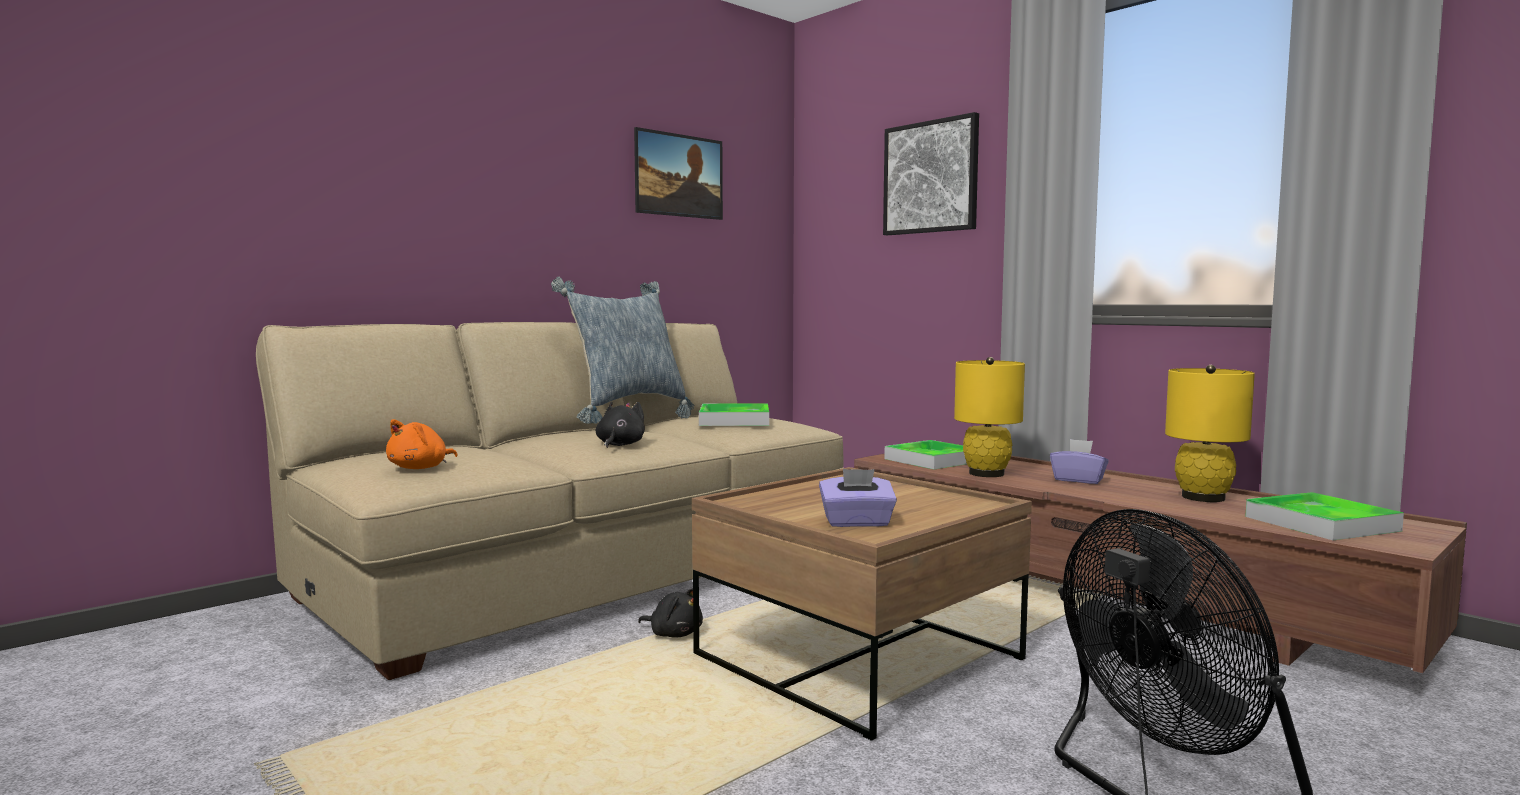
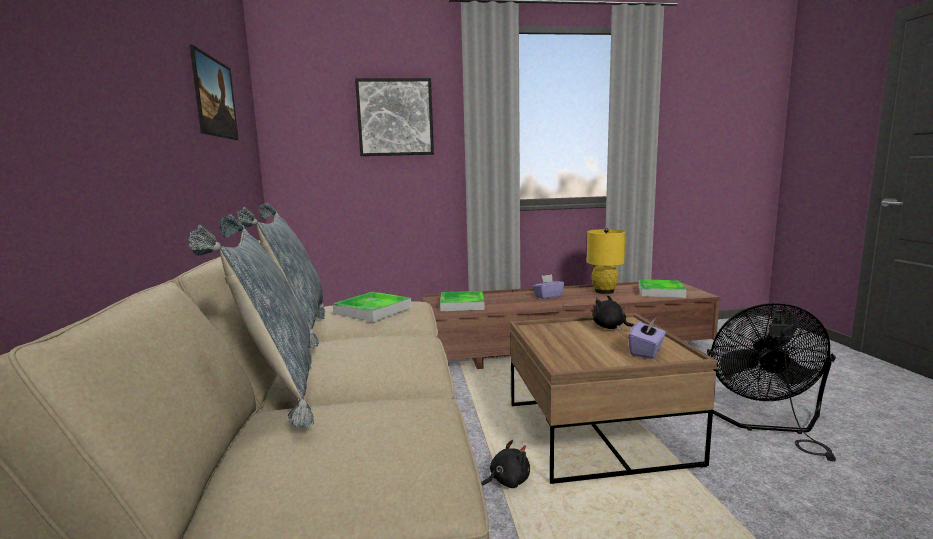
camera: 55 degrees left, 5 degrees up
(421, 468) = (393, 451): orange plush toy -> none
(483, 441) = (273, 401): none -> pillow
(619, 445) = (396, 356): black plush toy -> black plush toy (610, 327)
(986, 473) = (510, 304): yellow table lamp -> none

